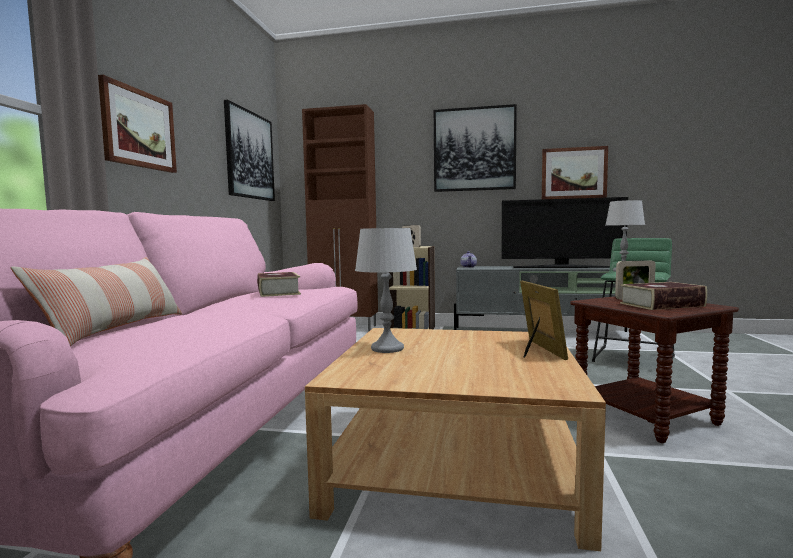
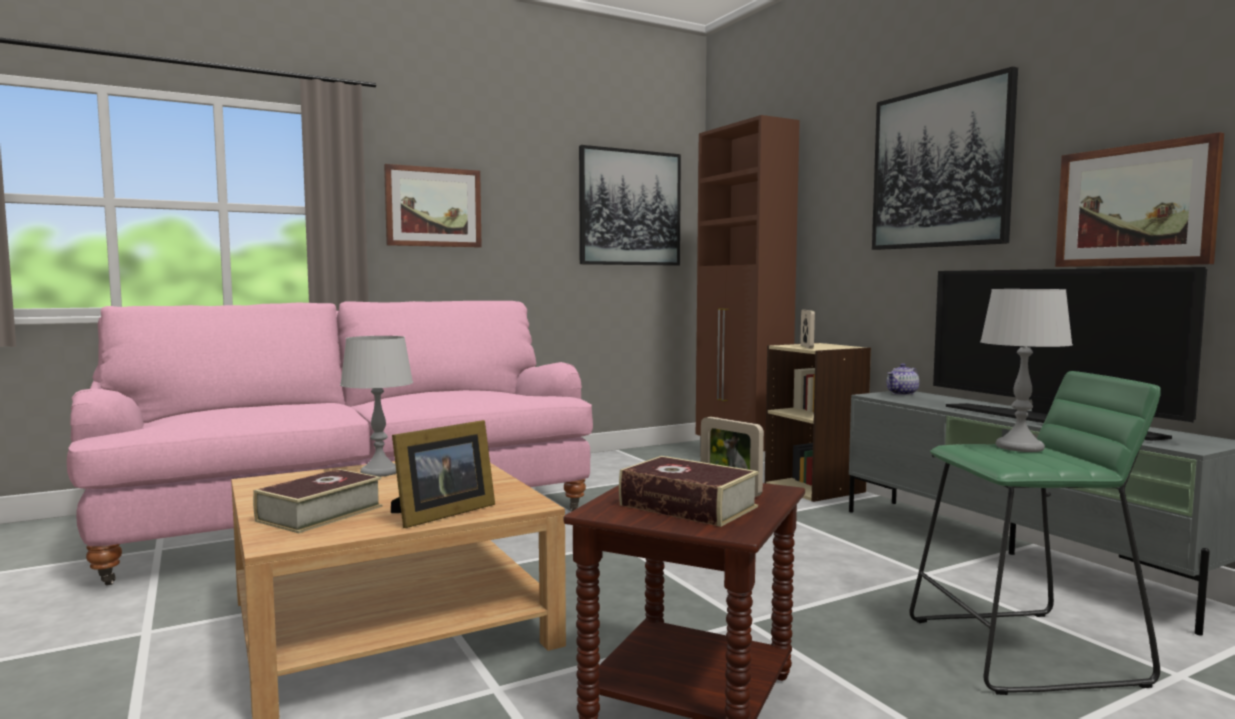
camera: 50 degrees right, 0 degrees up
(116, 329) = (246, 406): pillow -> none
(278, 292) = (446, 393): book -> book (320, 513)

